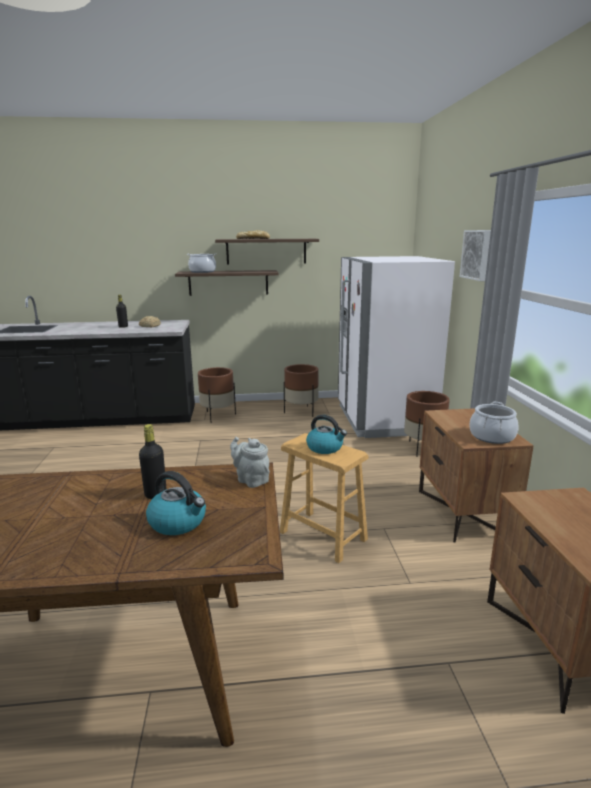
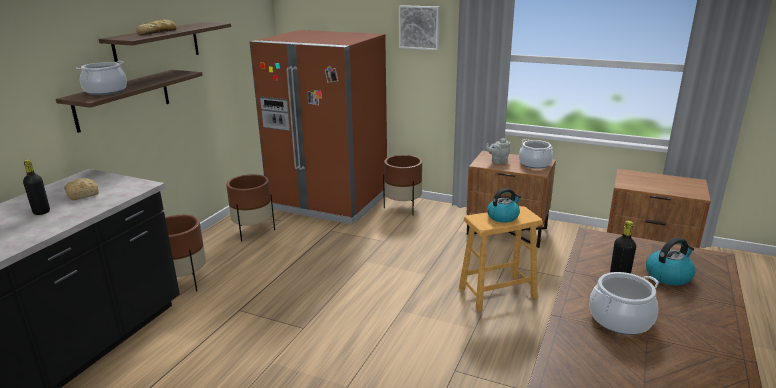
camera: 60 degrees left, 5 degrees up
(67, 502) = (620, 319): none -> cooking pot
(251, 480) = (608, 240): grey teapot -> grey teapot (498, 162)
(383, 419) = (329, 202): white fridge -> brown fridge

